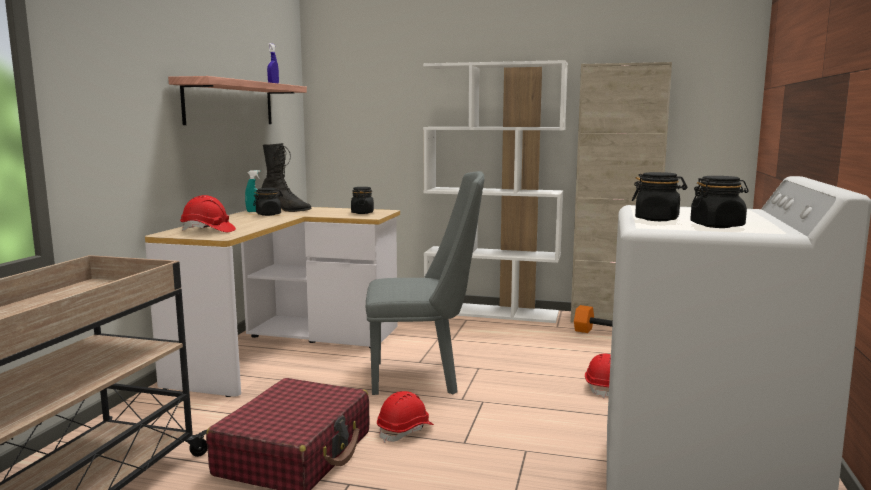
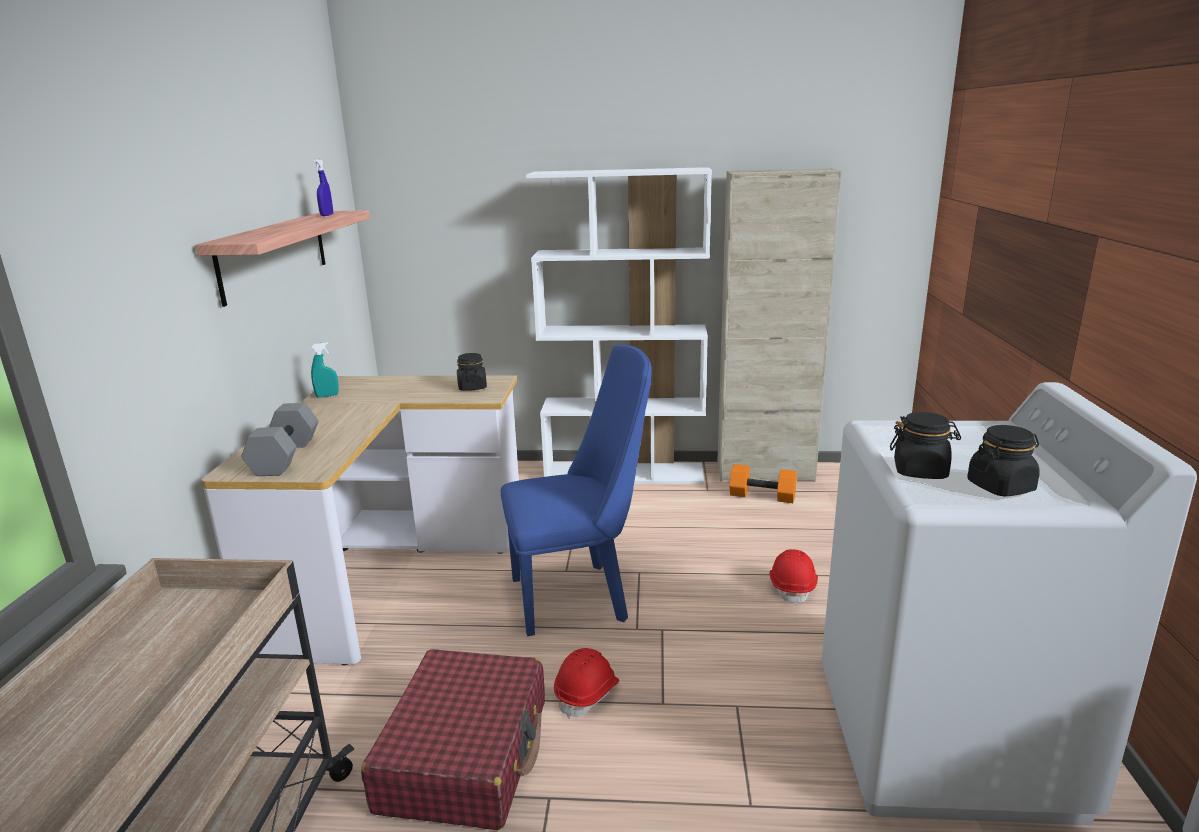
camera: 10 degrees left, 10 degrees up
(208, 231) = (286, 457): red hard hat -> grey dumbbell
(268, 214) = (349, 402): black jar -> none
(286, 210) = (367, 387): black boot -> none
(423, 377) = (579, 596): grey chair -> blue chair

